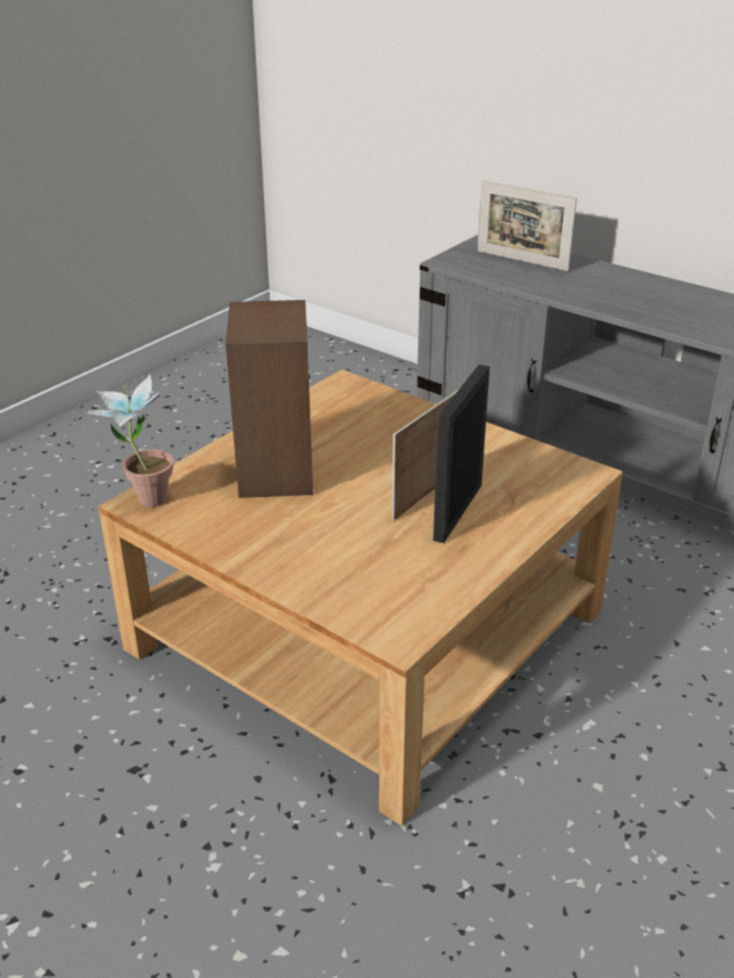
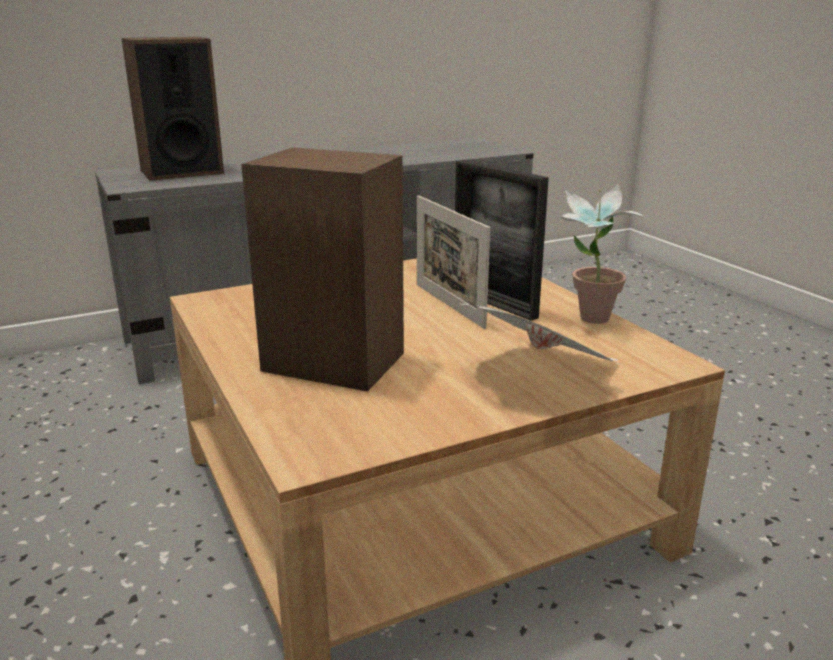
camera: 65 degrees left, 10 degrees down
(143, 497) = (298, 452): potted plant -> potted plant (588, 321)
(318, 569) = (544, 375): none -> newspaper
(522, 260) = (181, 171): picture frame -> speaker

